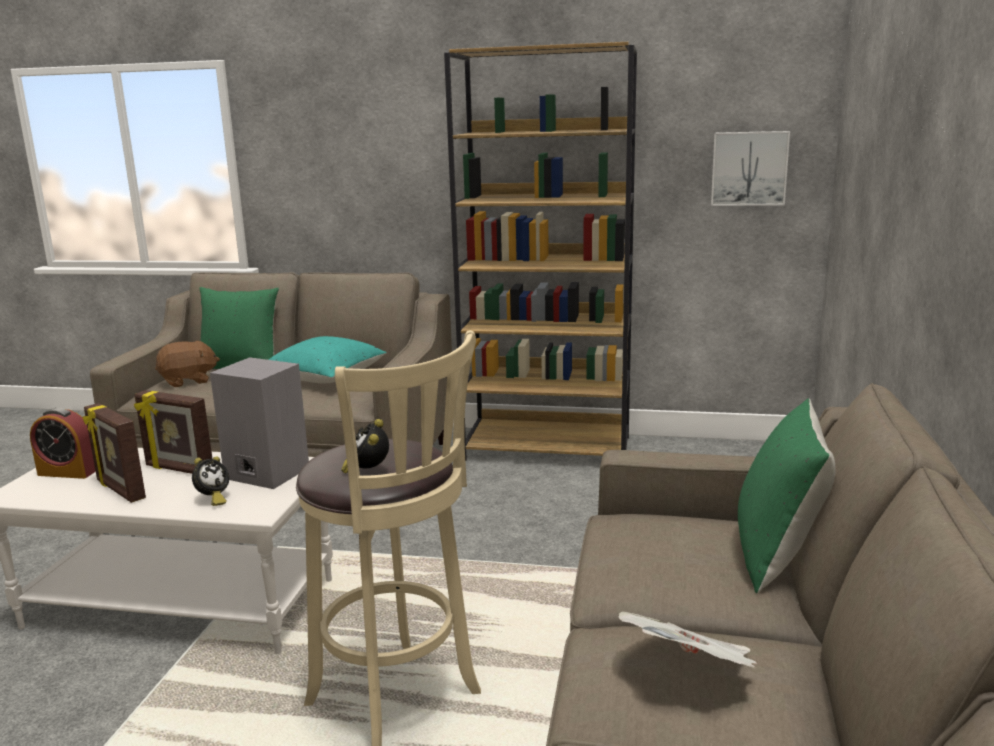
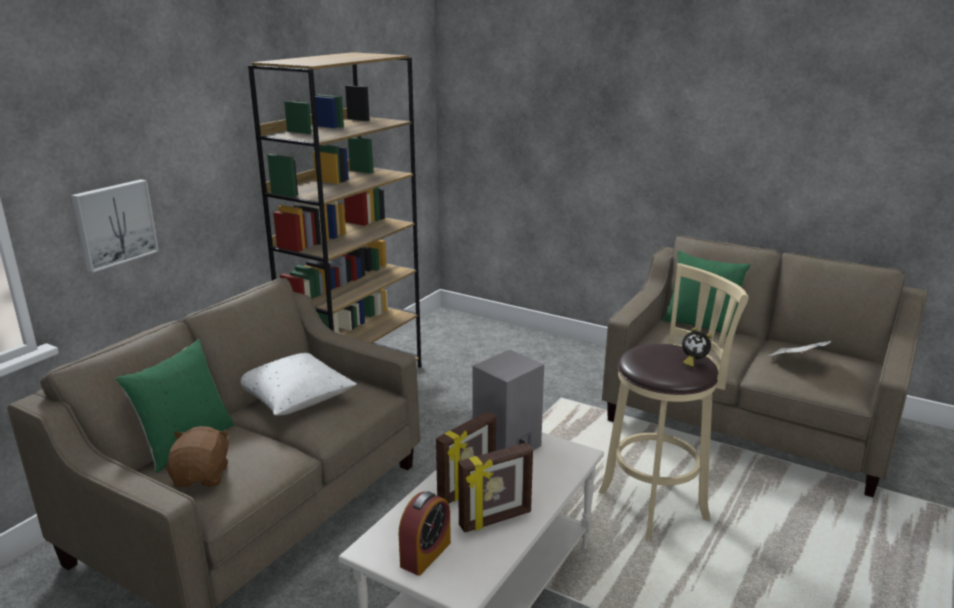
camera: 70 degrees left, 5 degrees up
(213, 499) = (545, 473): alarm clock -> none
(326, 378) = (296, 400): turquoise pillow -> white pillow
(749, 168) = (406, 134): picture -> picture (114, 224)

